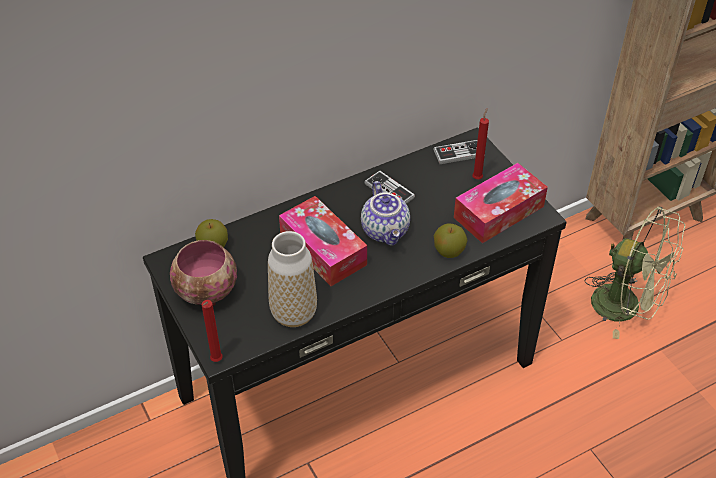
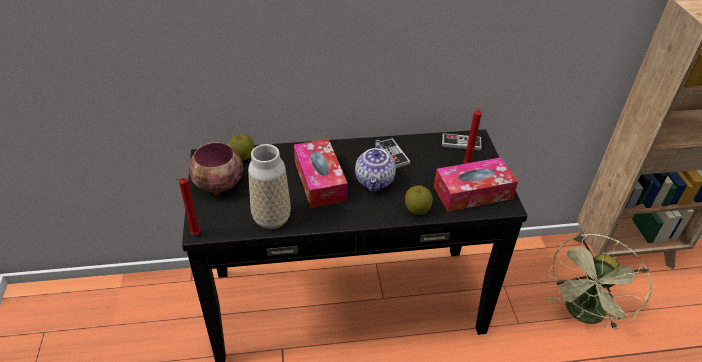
camera: 20 degrees right, 5 degrees down
(626, 307) = (583, 315): green fan -> green fan turned 75 degrees clockwise

